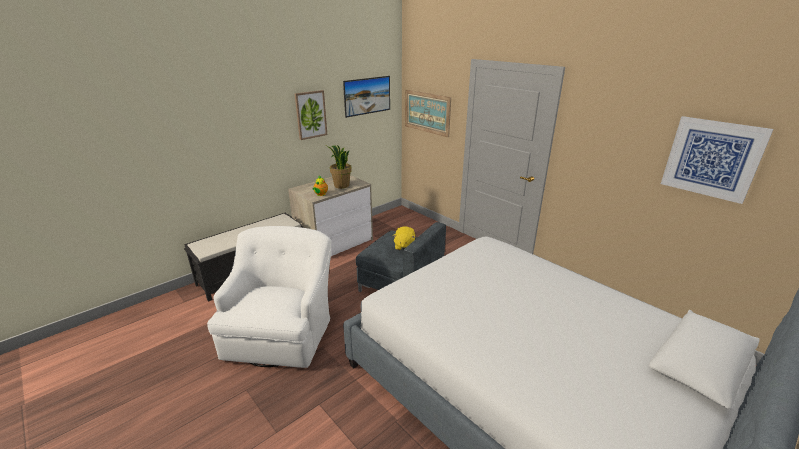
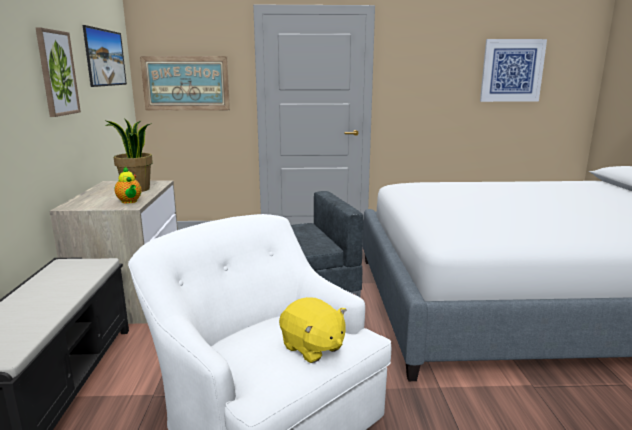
camera: 50 degrees left, 10 degrees down
(404, 246) = (297, 233): yellow plush toy -> yellow plush toy (312, 348)

